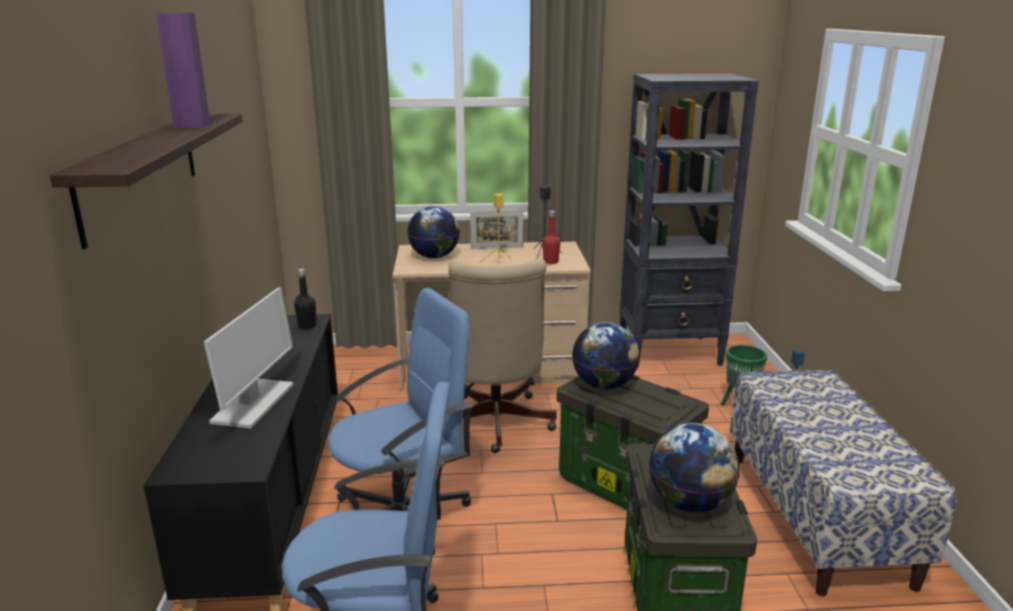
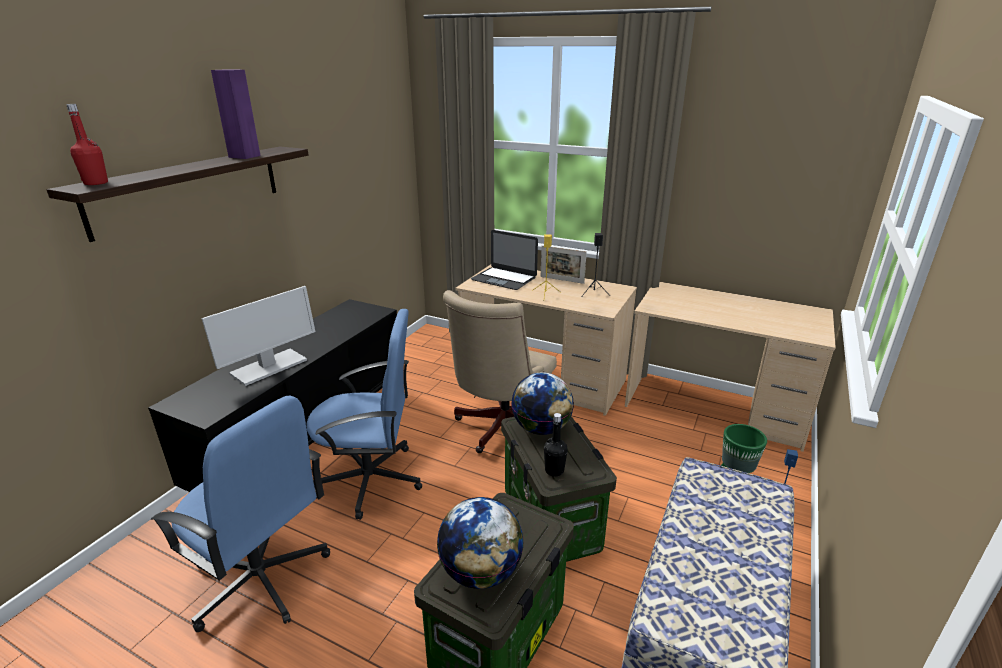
camera: 30 degrees right, 5 degrees up
(307, 326) = (370, 316): black bottle -> black bottle (554, 470)
(434, 257) = (504, 278): globe -> laptop
(550, 262) = (589, 302): red bottle -> red bottle (96, 183)
(670, 352) = (714, 408): black bookcase -> beige desk

